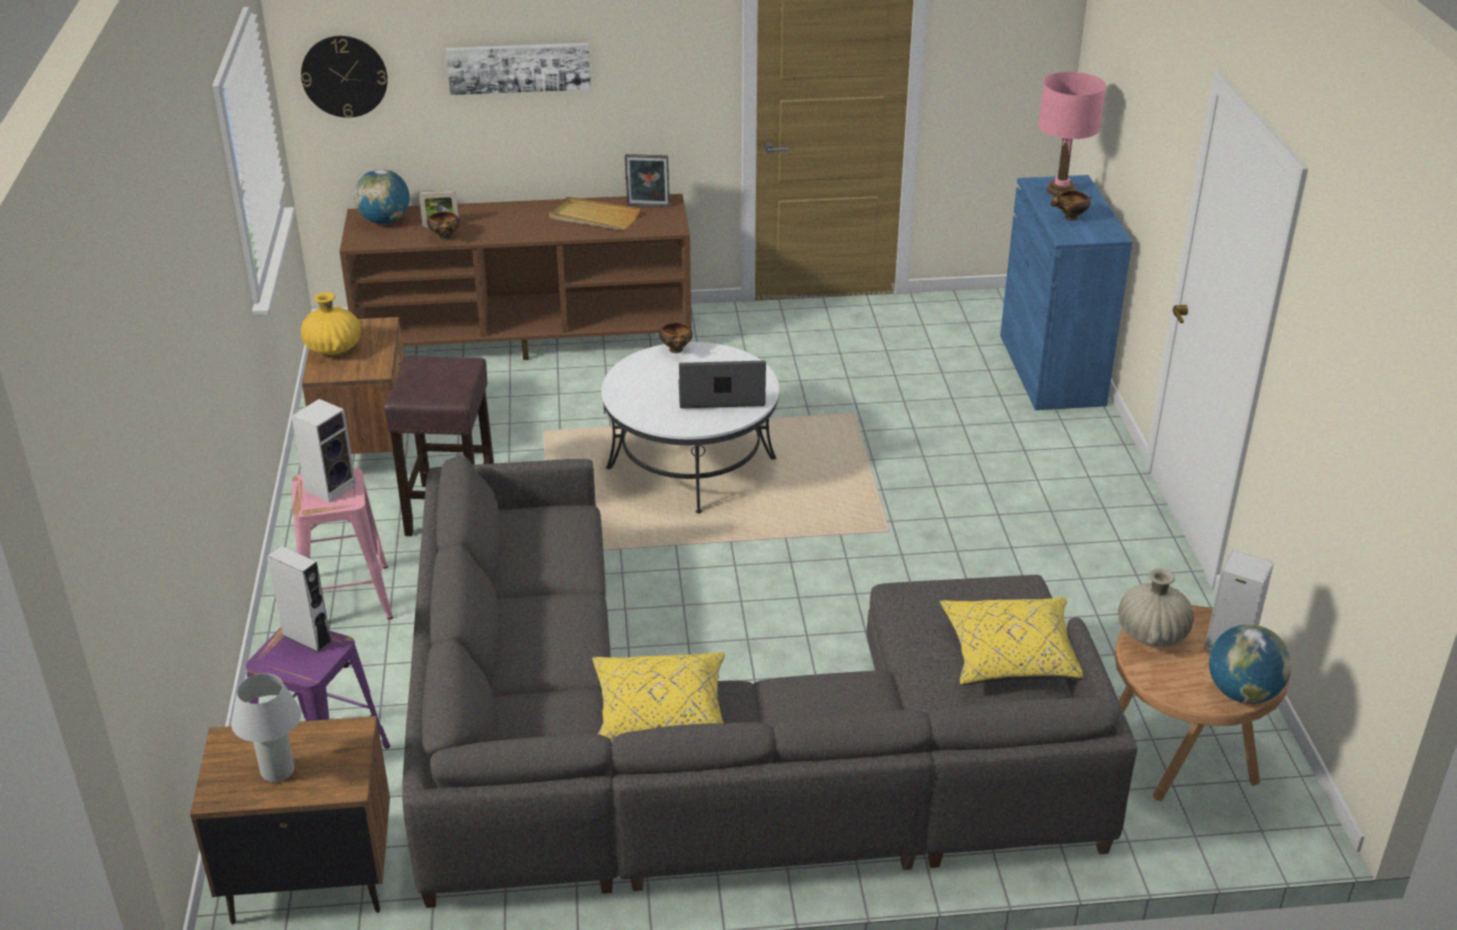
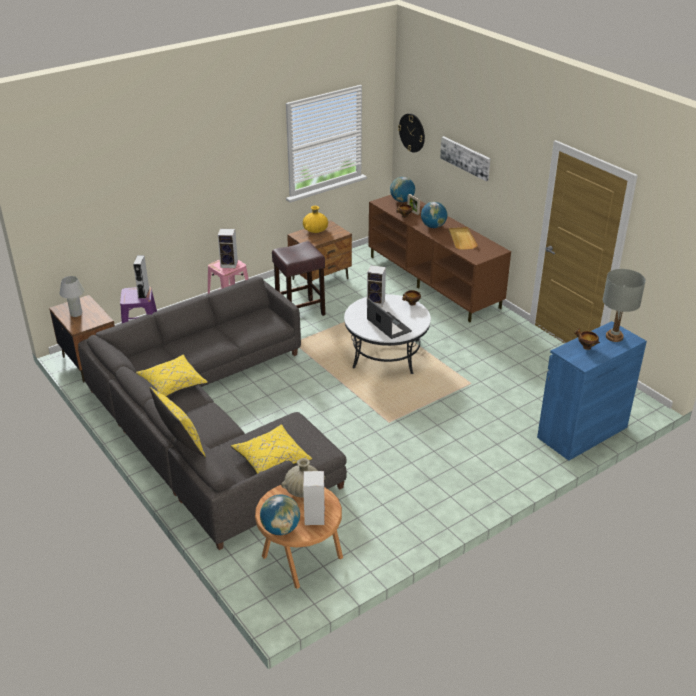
camera: 60 degrees right, 0 degrees up
(517, 225) = (433, 226): none -> globe
(633, 381) = (376, 302): none -> speaker
(648, 206) = (487, 247): picture frame -> none
(969, 726) = (180, 444): none -> yellow pillow
(1060, 191) = (614, 337): pink table lamp -> grey table lamp

